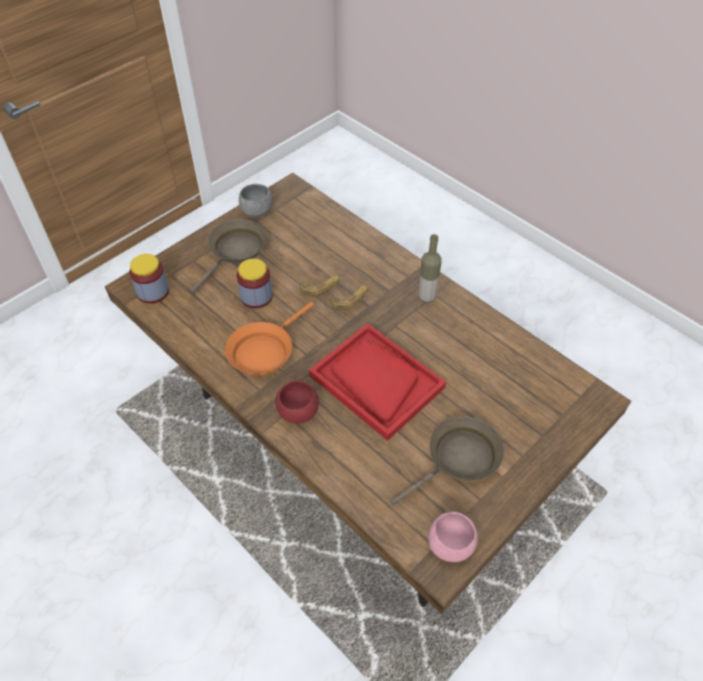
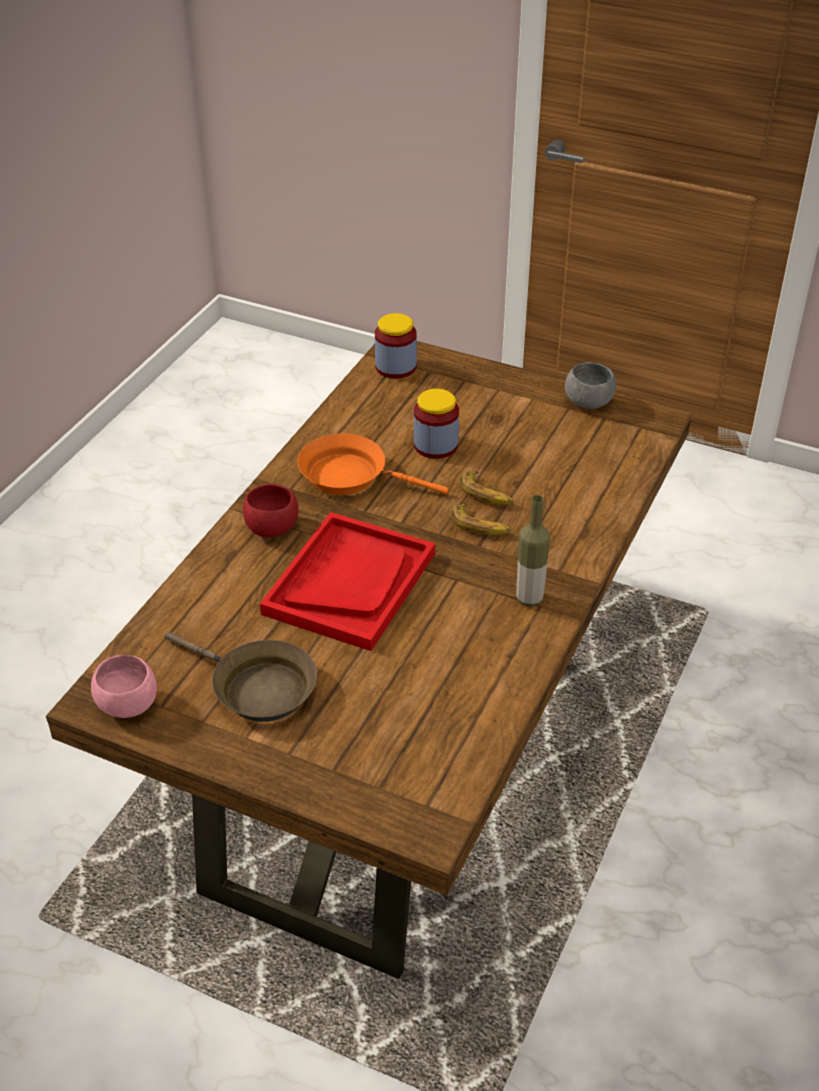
camera: 70 degrees right, 10 degrees down
(235, 252) = (501, 407): brown frying pan -> none

